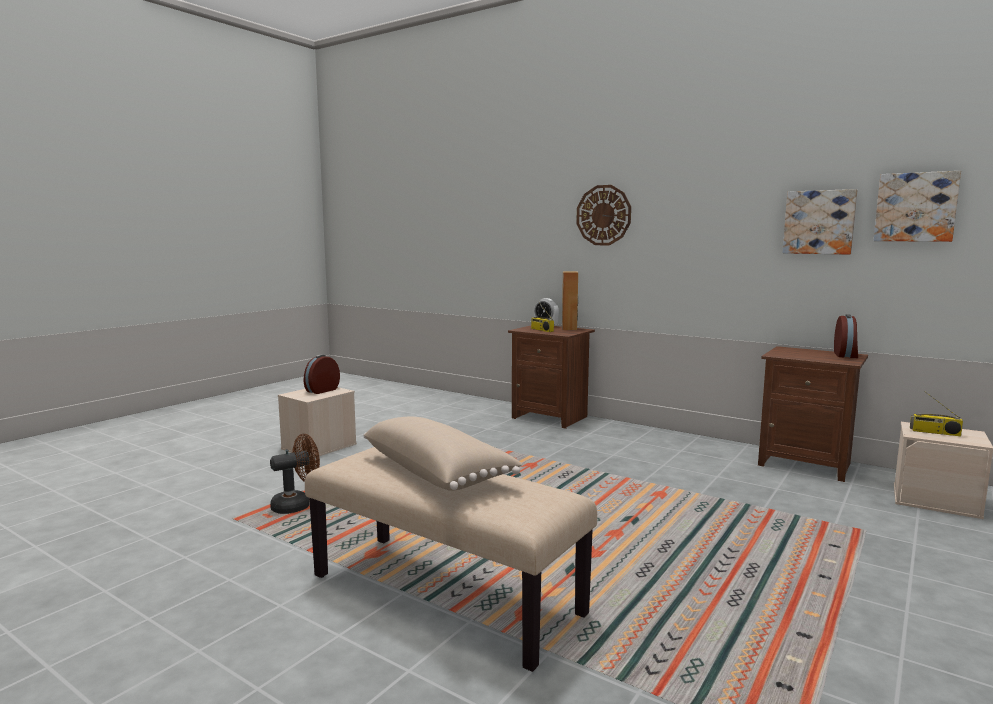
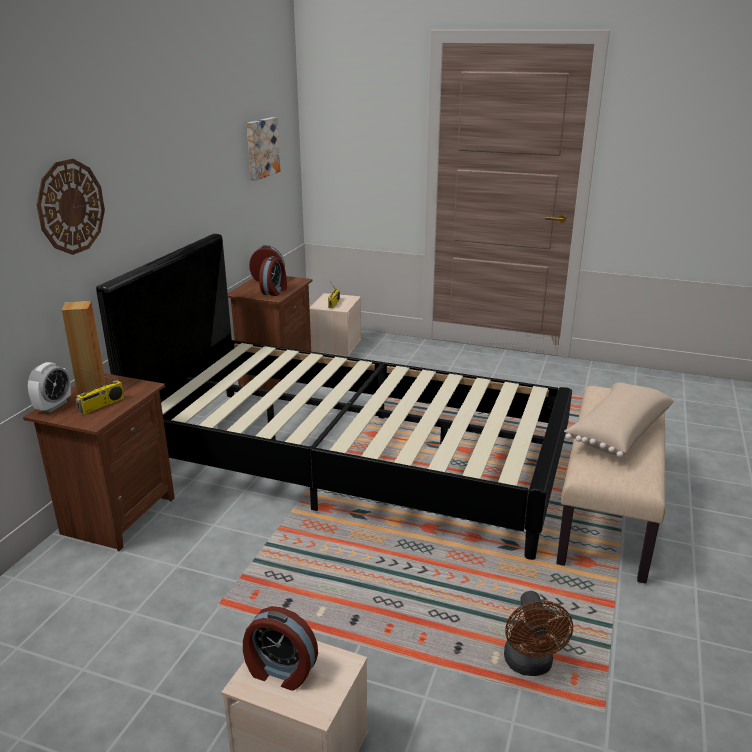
camera: 105 degrees left, 15 degrees up
(297, 505) = (530, 665): brown fan -> brown fan turned 135 degrees counterclockwise
(604, 480) = (351, 461): none -> black bed
(796, 355) = (275, 291): none -> alarm clock
(819, 222) = (226, 171): picture -> none

